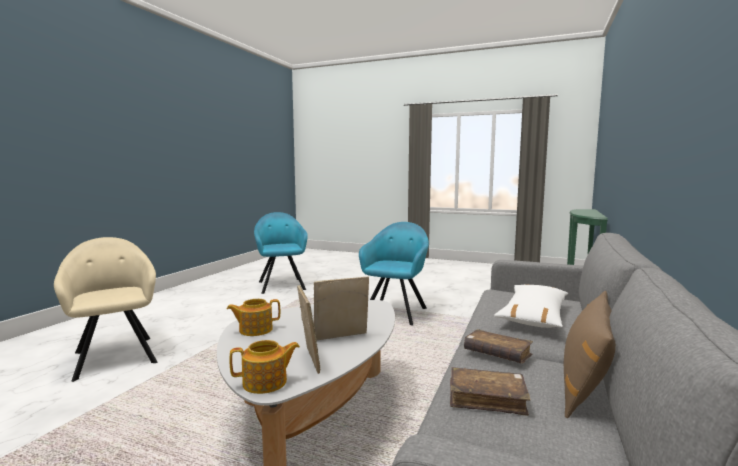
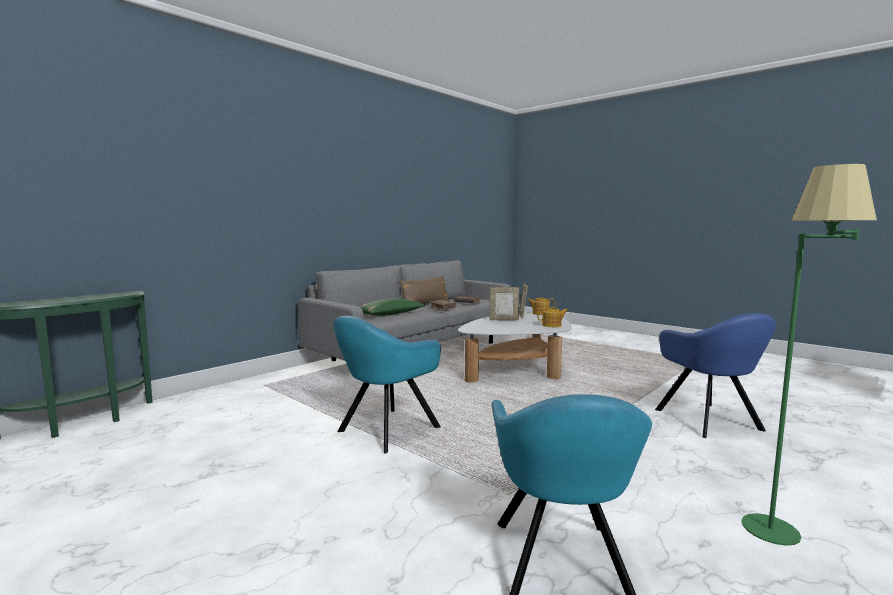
camera: 160 degrees left, 0 degrees up
(115, 355) = (710, 421): beige armchair -> blue armchair
(187, 297) = (784, 544): none -> green floor lamp
(534, 316) = (390, 314): white pillow -> green pillow

